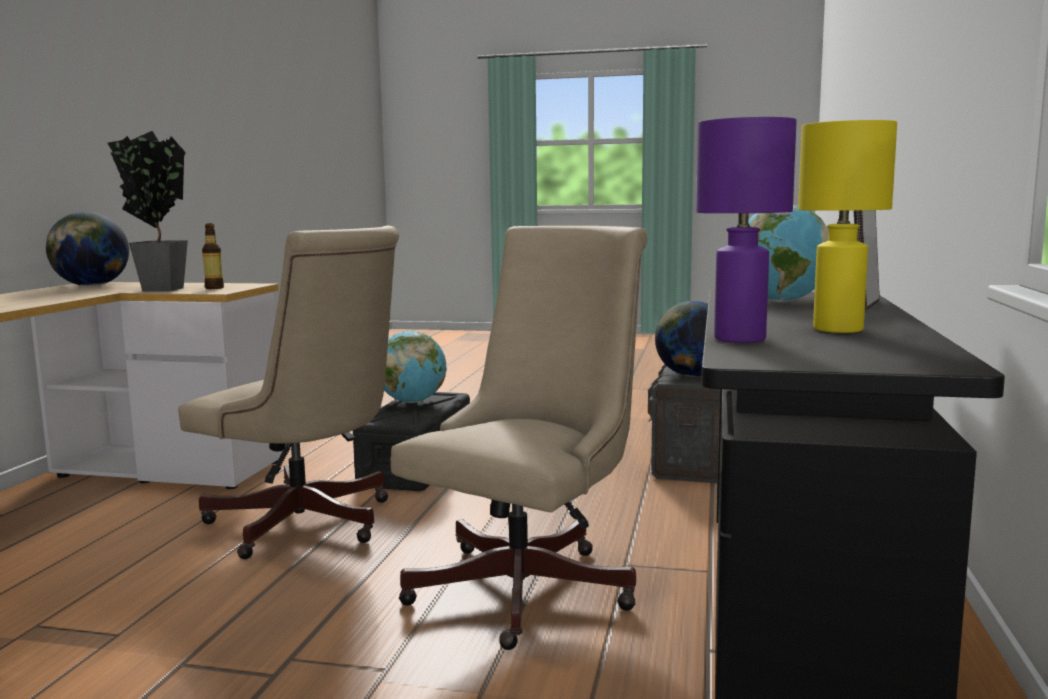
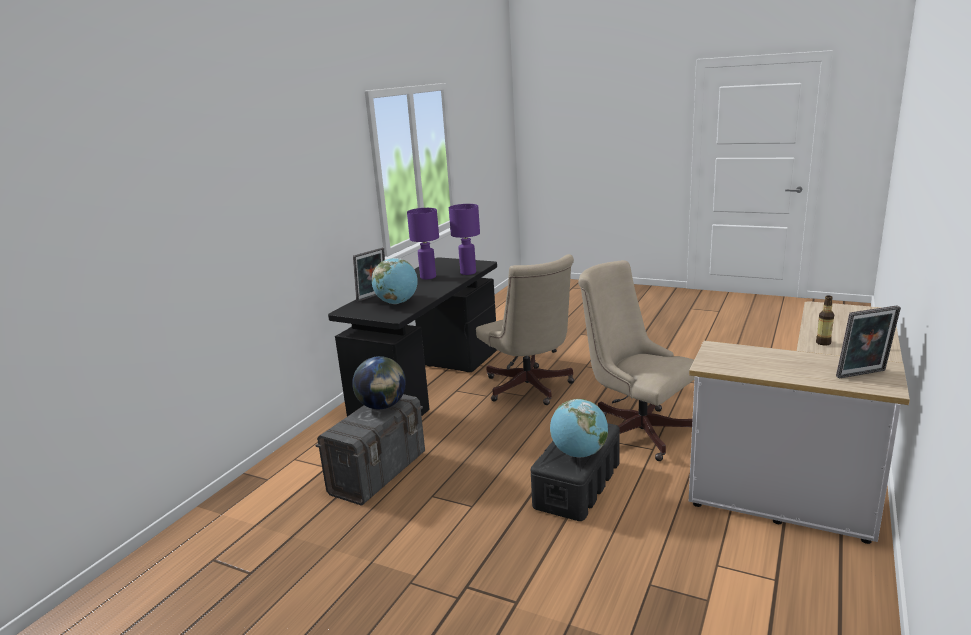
camera: 165 degrees left, 10 degrees up
(91, 286) = (863, 375): globe -> picture frame
(159, 289) = (776, 357): potted plant -> none
(214, 288) = (729, 356): bottle -> bottle (823, 343)
(532, 585) = (529, 389): beige office chair -> beige office chair turned 75 degrees counterclockwise
(839, 329) = (427, 277): yellow table lamp -> purple table lamp

